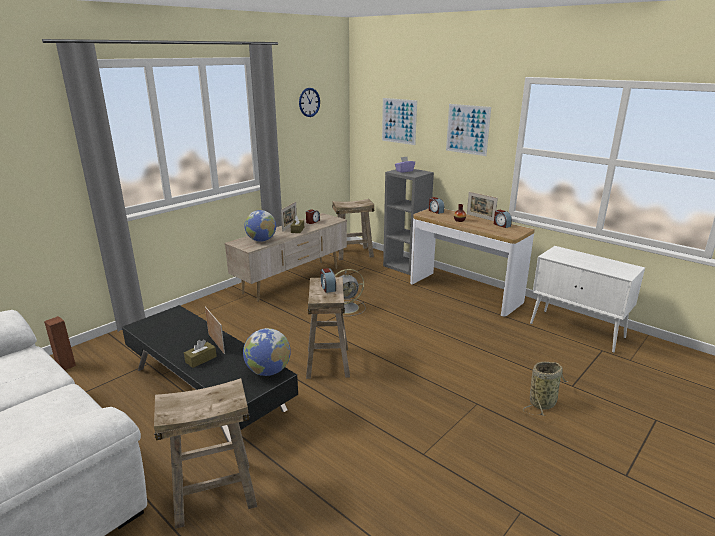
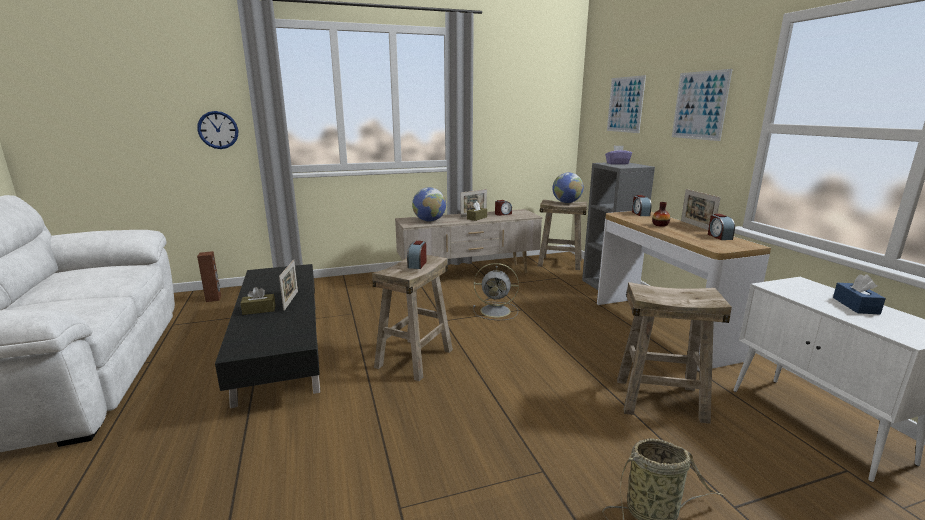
camera: 30 degrees right, 5 degrees down
(214, 493) = (159, 449): beige stool -> beige stool (660, 399)
(268, 371) = (294, 337): globe -> globe (566, 202)
(309, 102) = (524, 83): wall clock -> wall clock (218, 130)
(592, 260) = (855, 305): none -> blue tissue box

